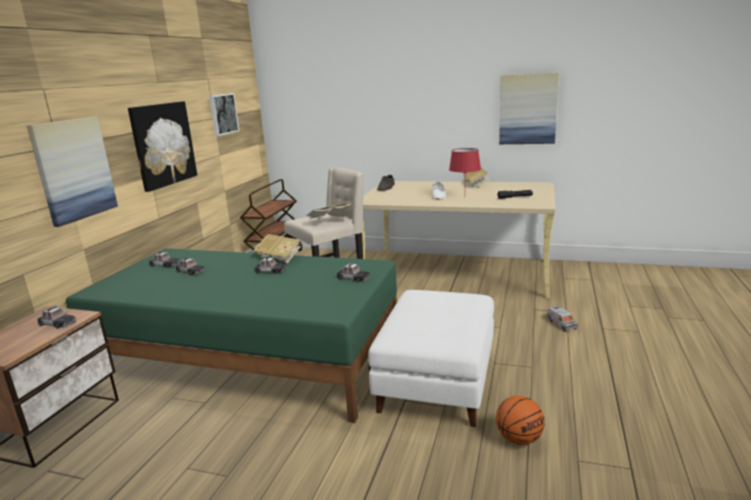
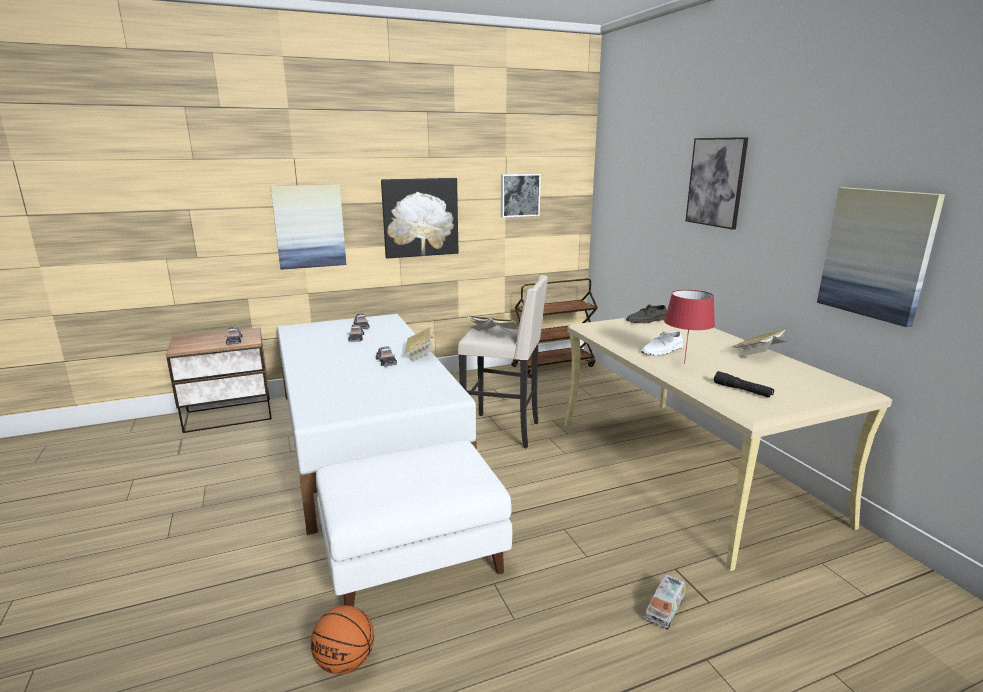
camera: 50 degrees right, 0 degrees up
(249, 359) = (367, 438): green bed -> white bed
(353, 278) = (403, 398): toy car -> none
(401, 83) = (716, 182): none -> picture

